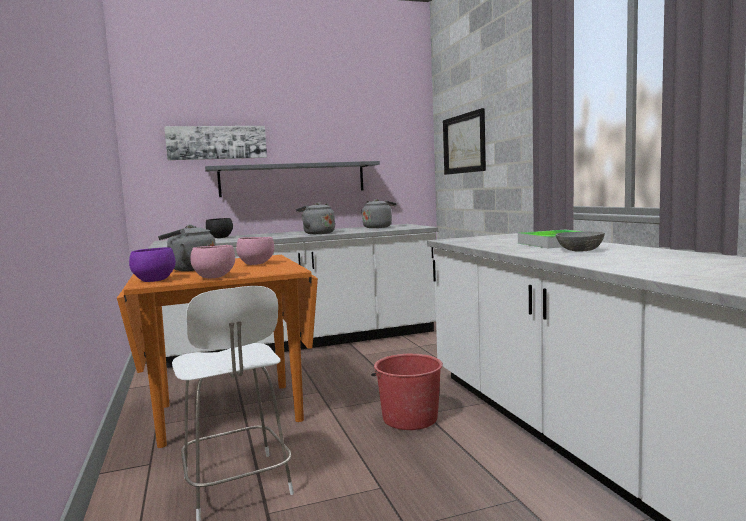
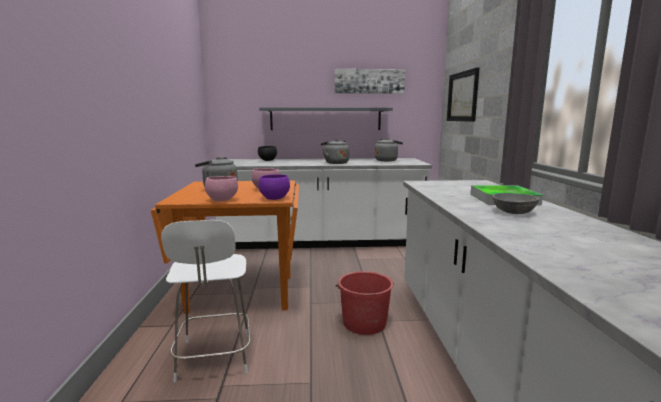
camera: 15 degrees right, 5 degrees up
(153, 280) = (182, 198): purple bowl -> purple bowl (273, 198)
(217, 142) = (271, 89): picture -> picture (369, 81)

